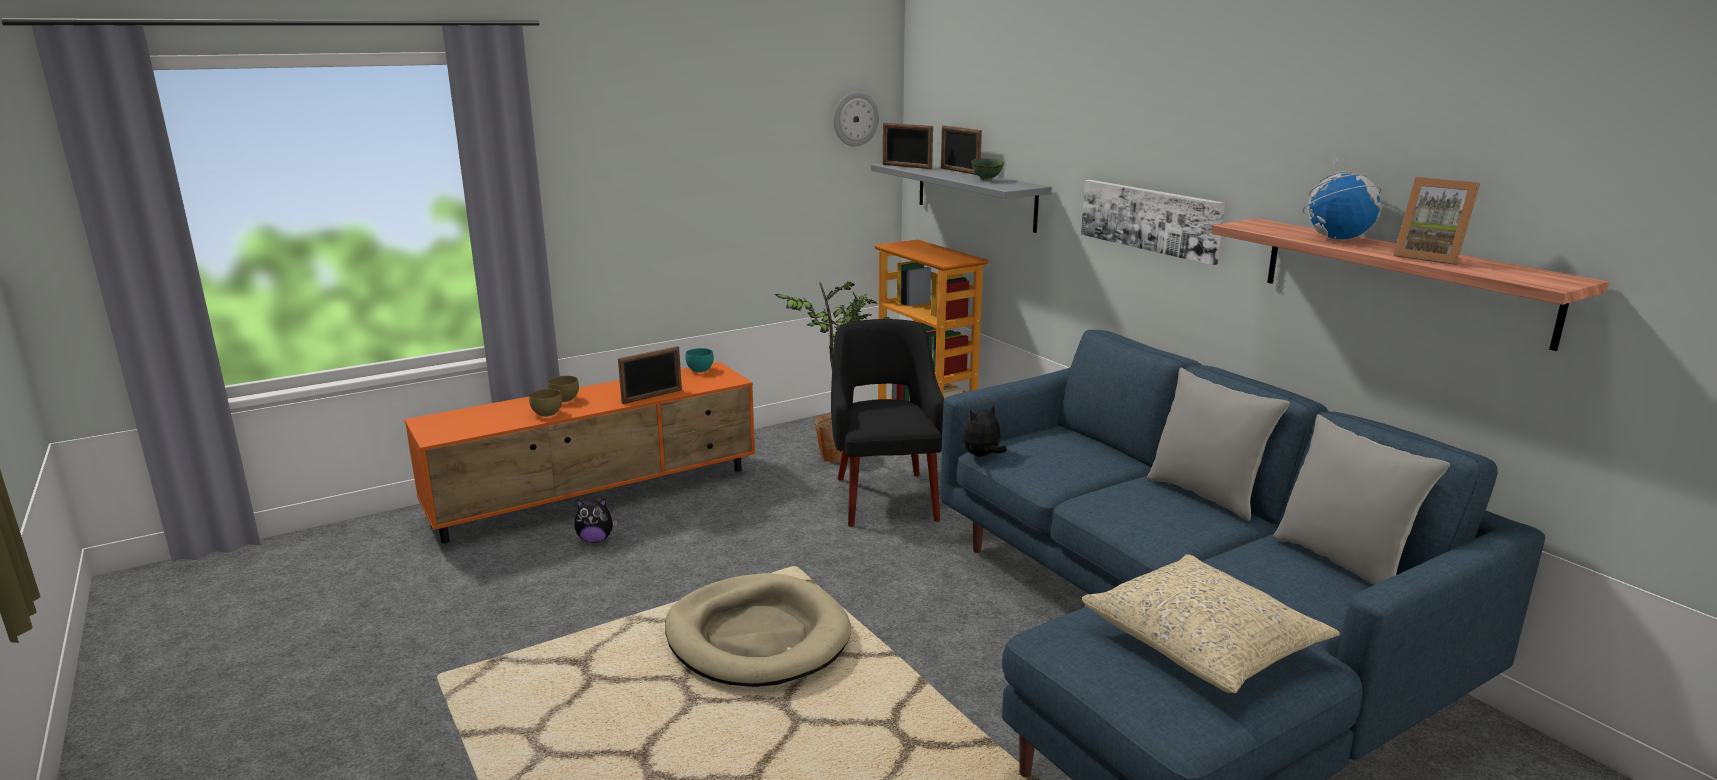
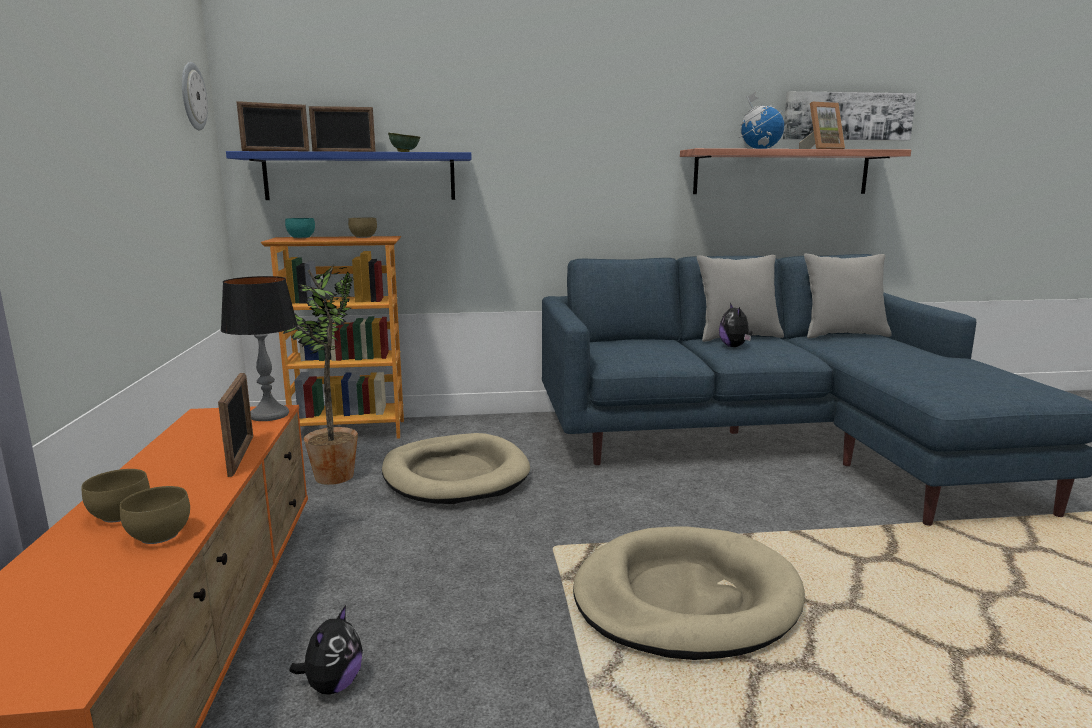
camera: 65 degrees left, 5 degrees down
(699, 370) = (198, 421): turquoise bowl -> turquoise bowl (301, 238)
(724, 381) = (269, 415): none -> table lamp
(885, 496) = (455, 475): black armchair -> beige dog bed
(954, 255) = (363, 237): none -> brown bowl
(975, 195) = (360, 177): grey shelf -> blue shelf
(982, 456) = (618, 367): plush toy -> plush toy (734, 346)
(1150, 219) = (585, 166): picture -> picture (847, 116)
(1204, 643) = (955, 371): beige pillow -> none

